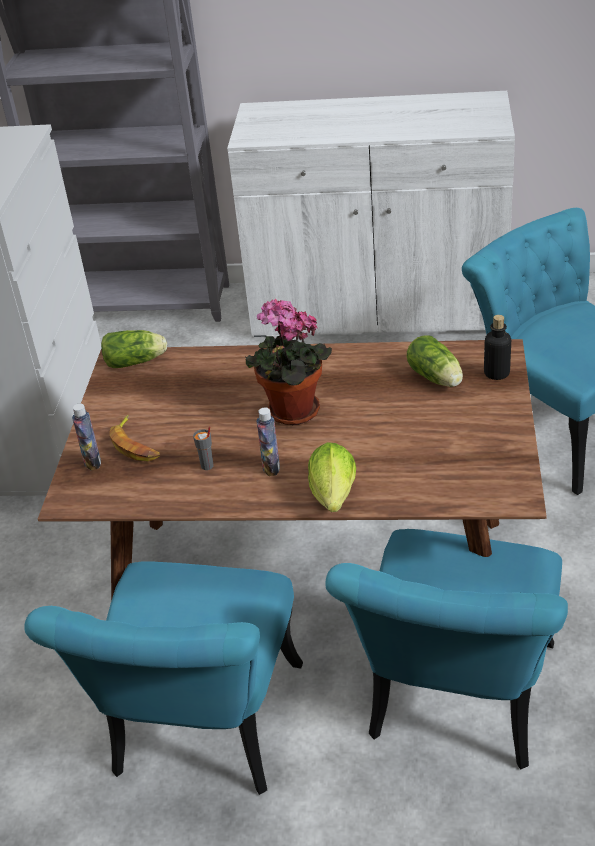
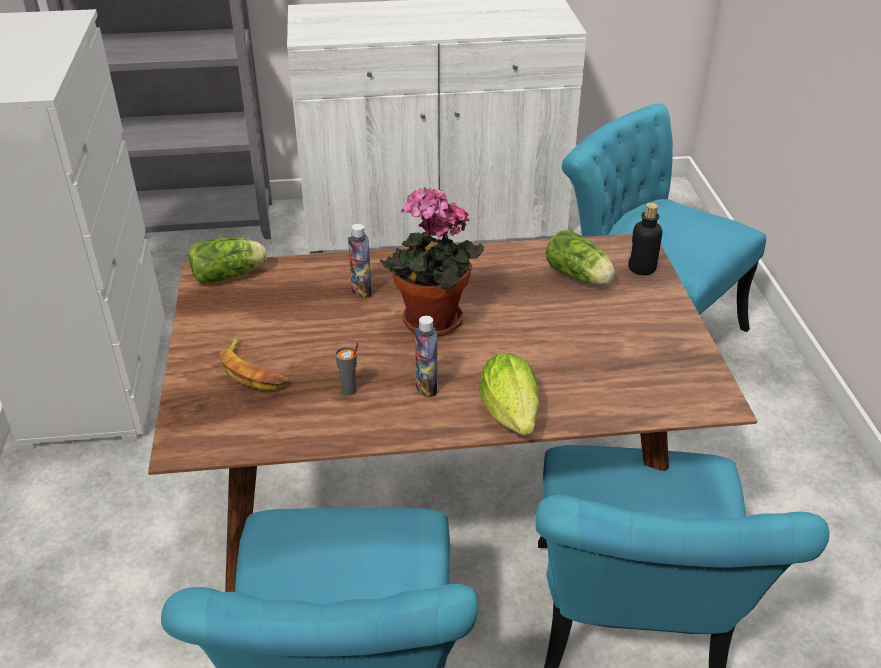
camera: 15 degrees left, 0 degrees up
(92, 462) = (204, 395): bottle -> bottle (361, 290)

